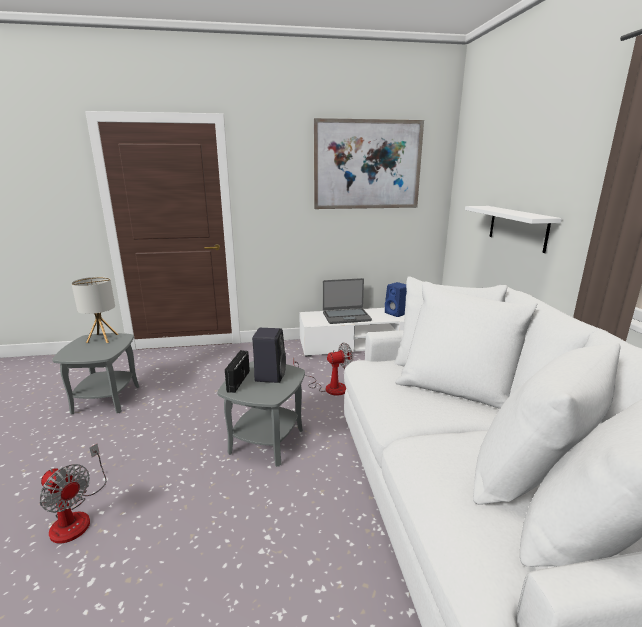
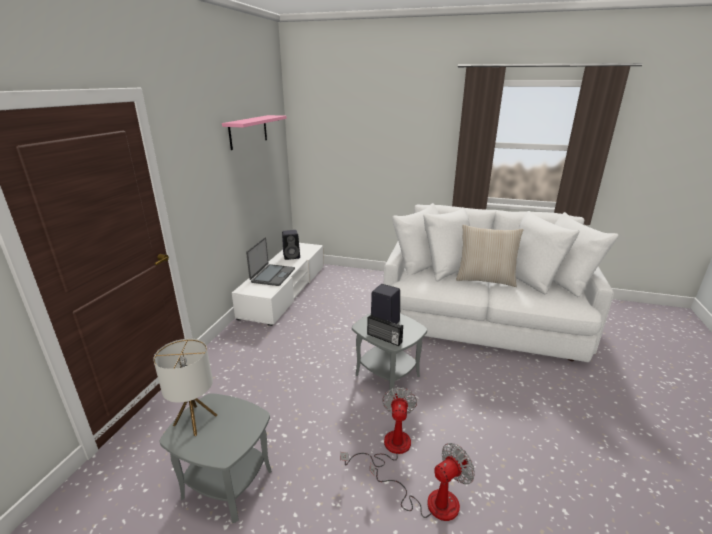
camera: 65 degrees left, 5 degrees up
(329, 387) = (334, 328): fan -> fan (388, 447)
(367, 165) = (248, 131): picture -> pink shelf
(397, 313) = (292, 256): blue speaker -> black speaker
(453, 423) = (485, 279): none -> beige pillow
(517, 227) = (382, 167): white shelf -> none

